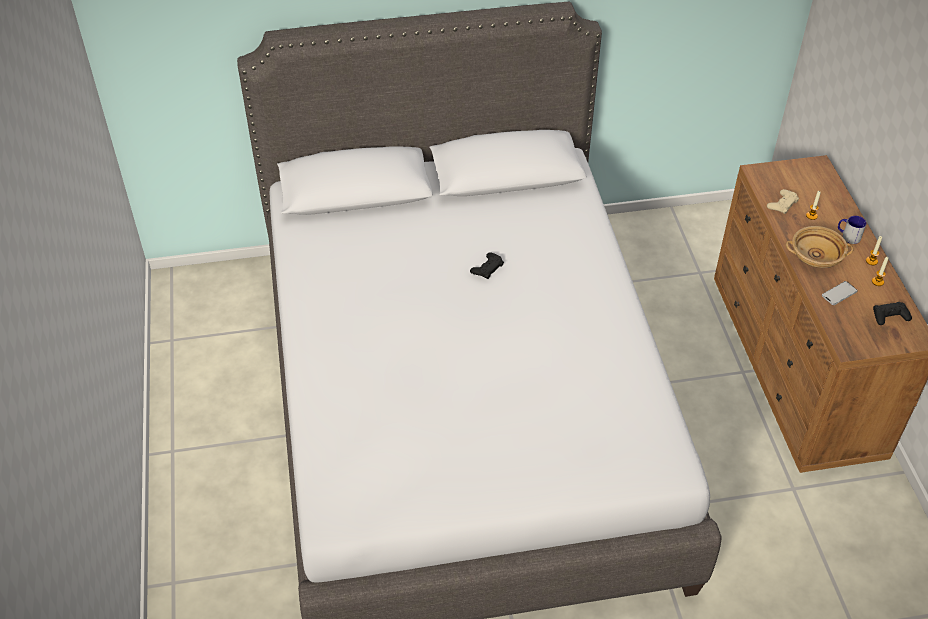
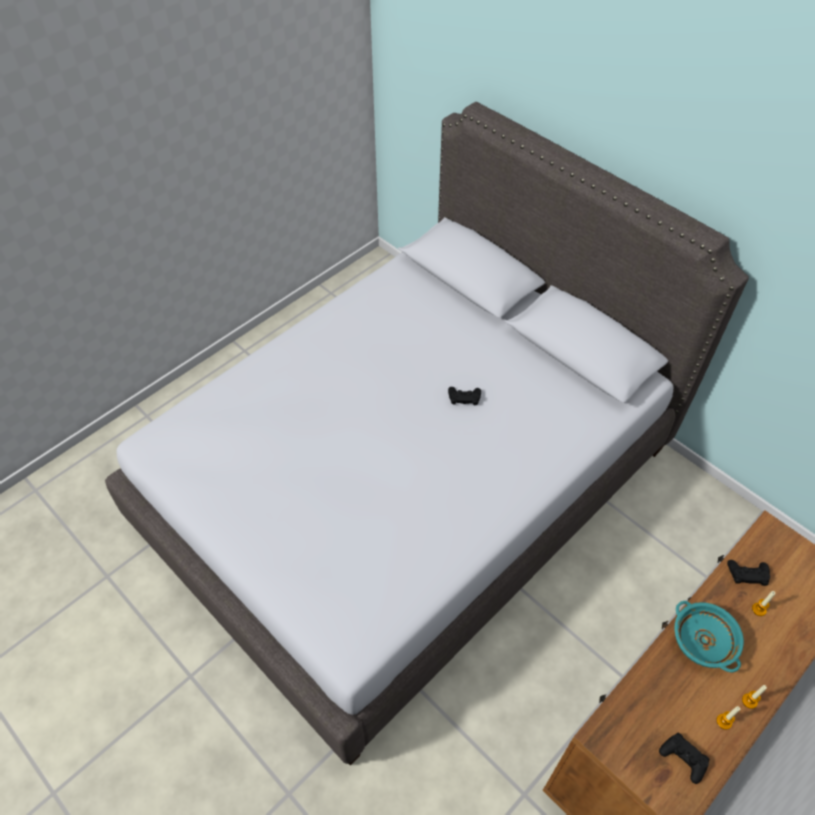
camera: 55 degrees right, 5 degrees up
(782, 204) = (747, 574): beige game controller -> black game controller
(815, 257) = (701, 641): beige bowl -> turquoise bowl
(839, 293) = (670, 689): phone -> none
(848, 236) = (764, 659): mug -> none

